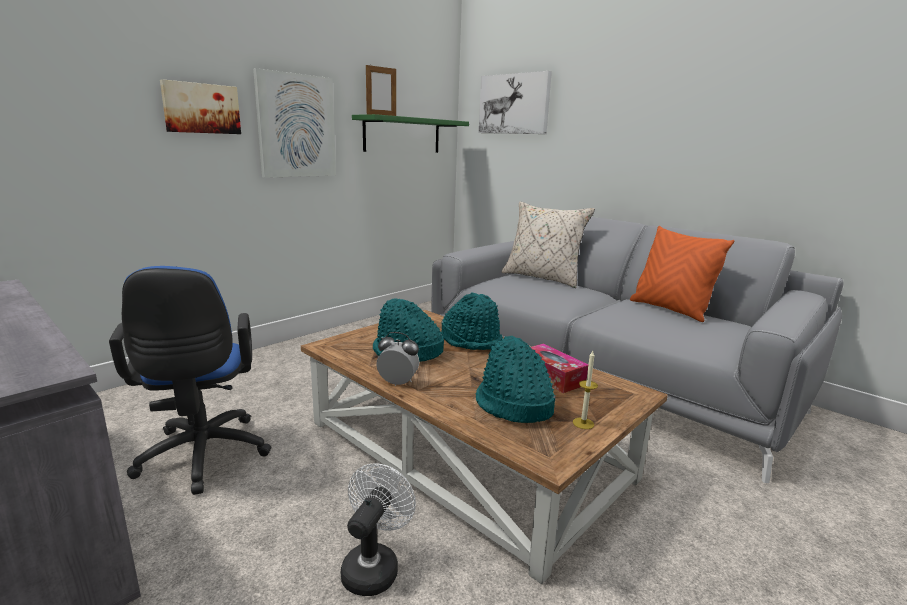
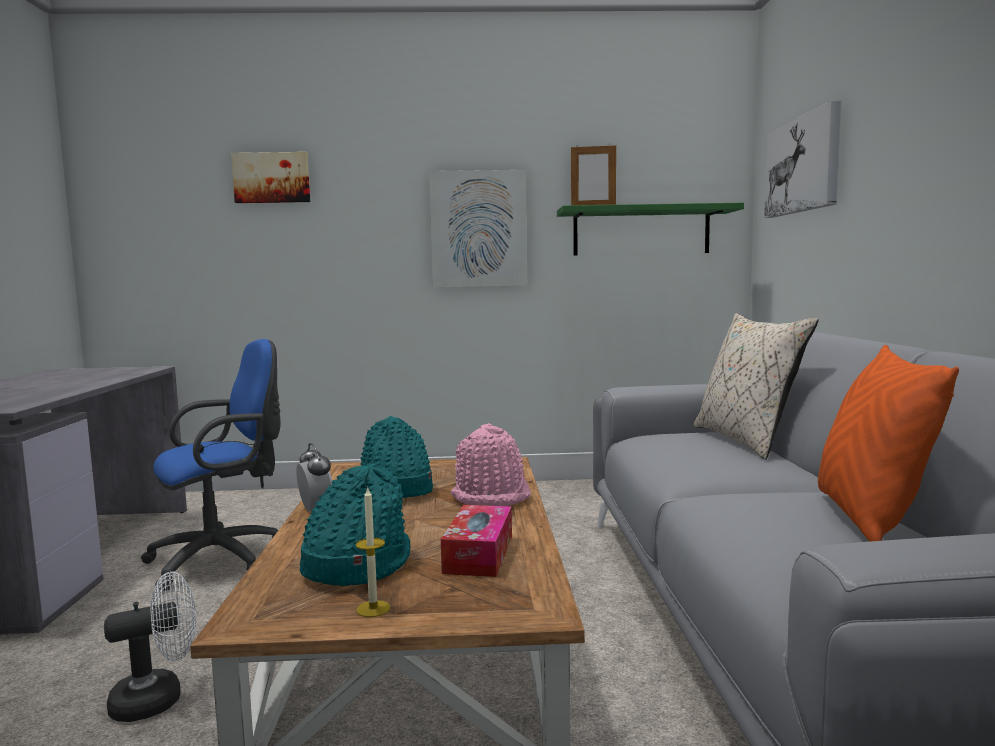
camera: 45 degrees right, 10 degrees down
(201, 108) = (371, 218): picture -> picture (272, 178)
(203, 458) = (224, 559): blue office chair -> blue office chair turned 150 degrees counterclockwise
(472, 341) = (491, 496): turquoise hat -> pink hat

